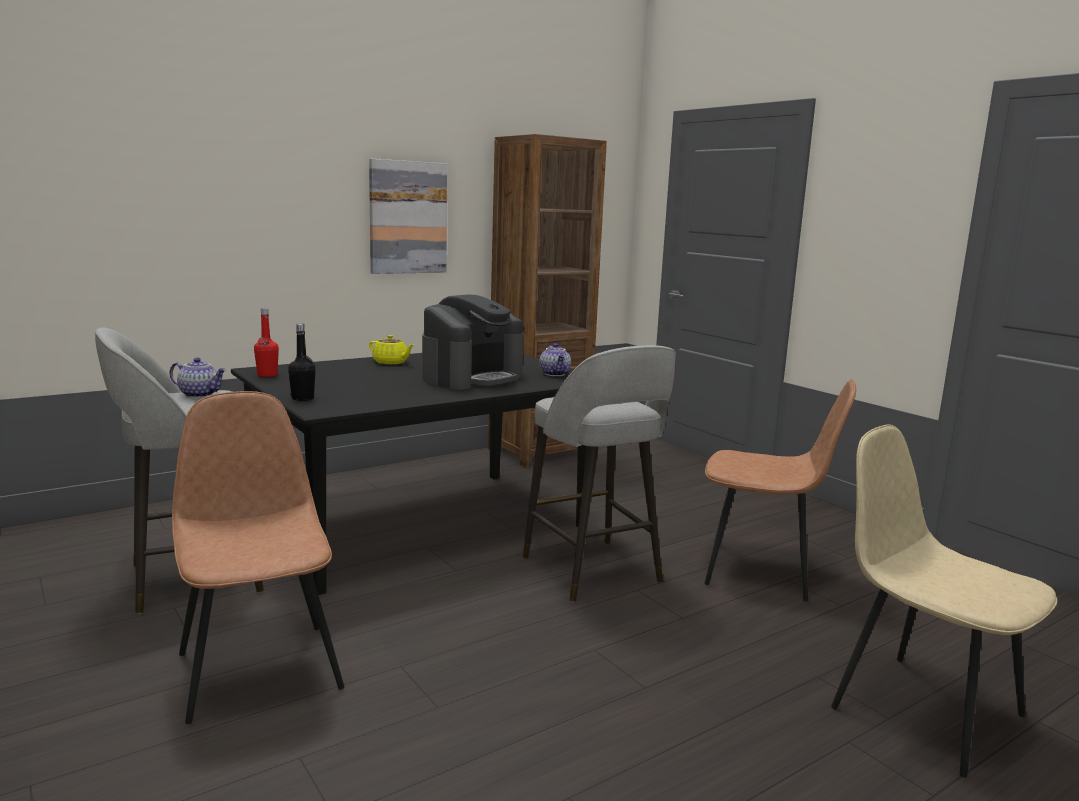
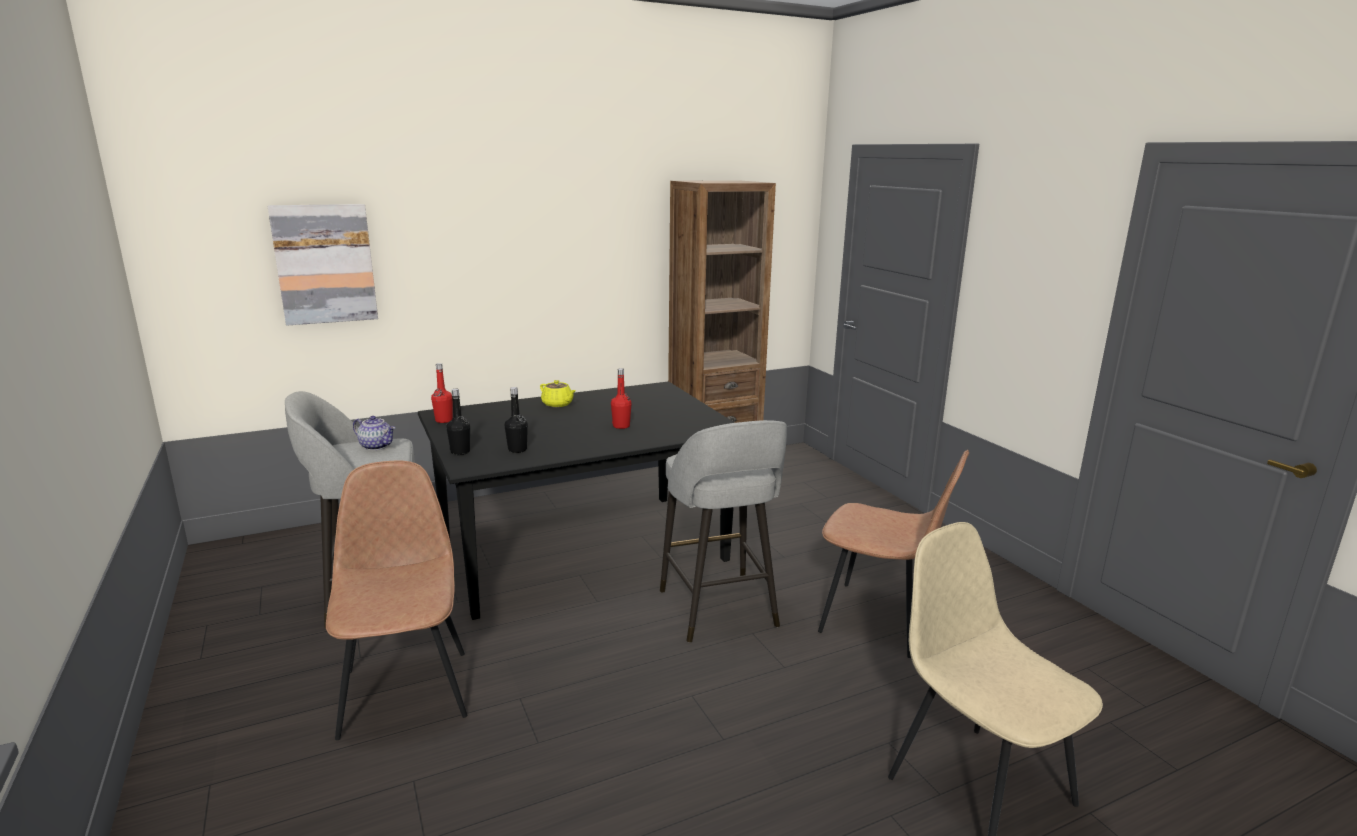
camera: 10 degrees right, 5 degrees up
(368, 396) = (517, 450): none -> black bottle
(407, 217) = (586, 261): picture -> picture (325, 264)
(472, 378) = (621, 426): coffee machine -> red bottle
(555, 374) = (700, 422): teapot -> none

